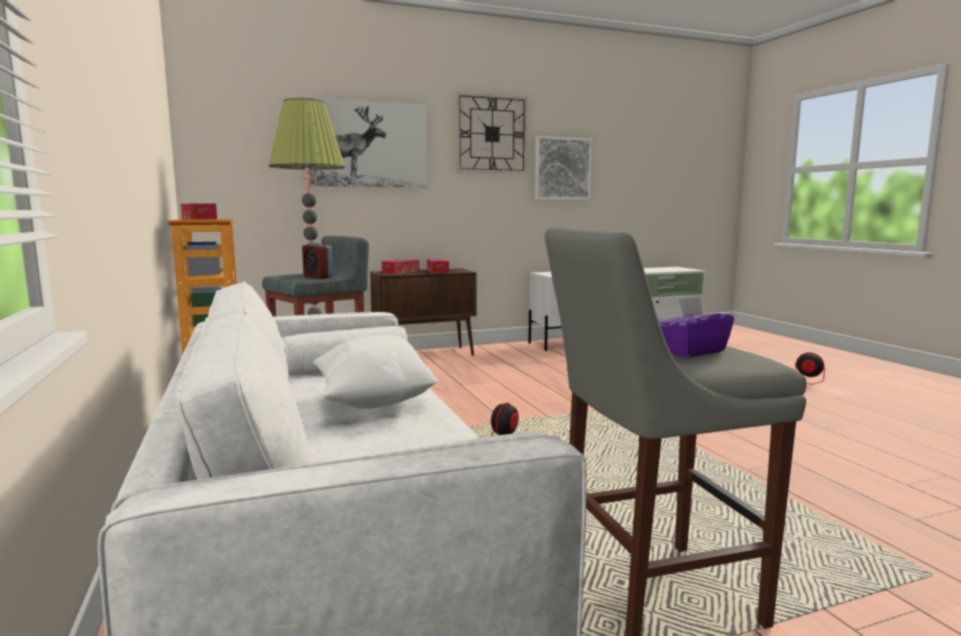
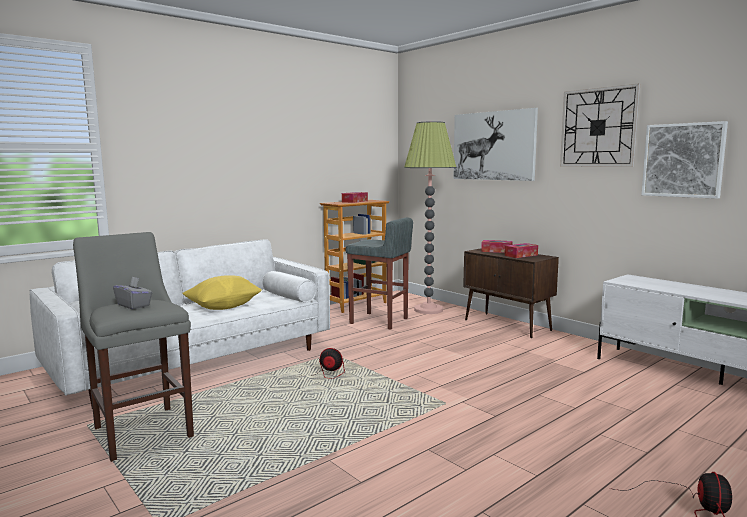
camera: 70 degrees right, 0 degrees up
(318, 277) = (370, 244): alarm clock -> none
(374, 401) = (223, 307): white pillow -> yellow pillow
(691, 351) = (134, 305): purple tissue box -> grey tissue box

